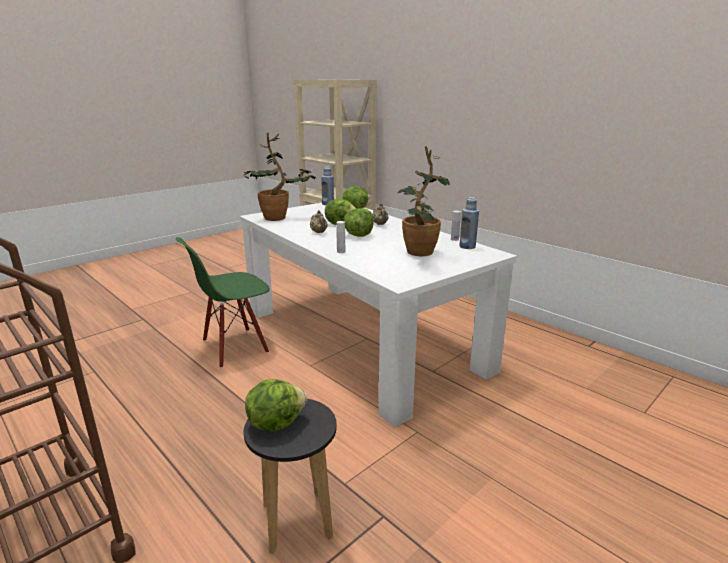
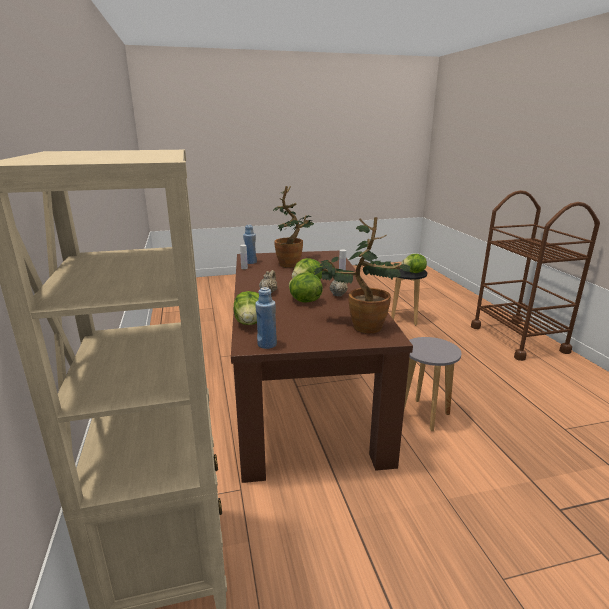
camera: 150 degrees left, 0 degrees up
(234, 347) = (424, 415): green chair -> grey stool
(360, 338) = (302, 387): white dining table -> brown dining table

